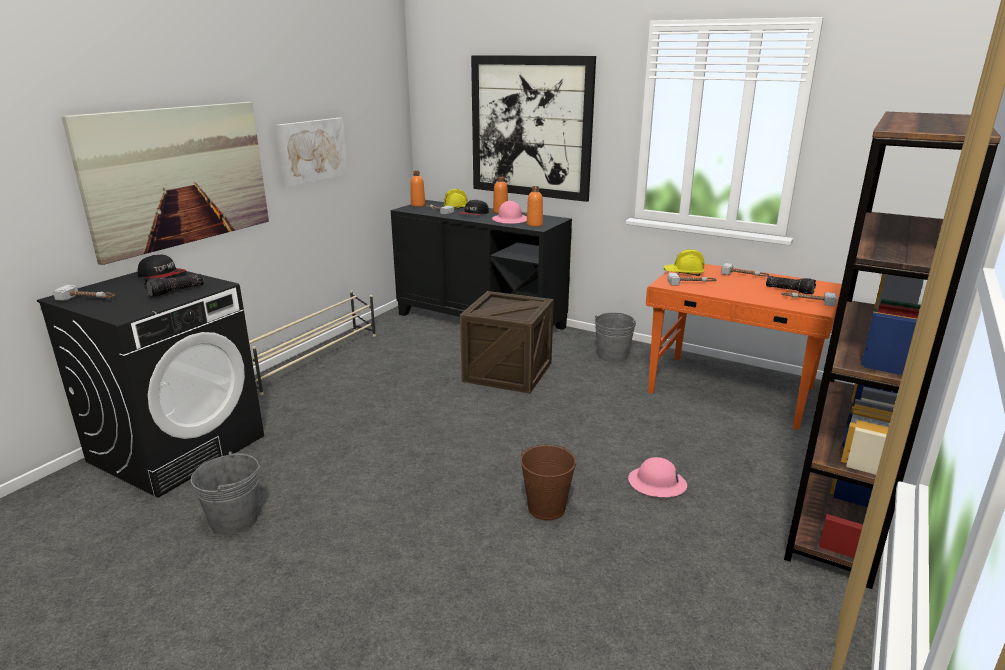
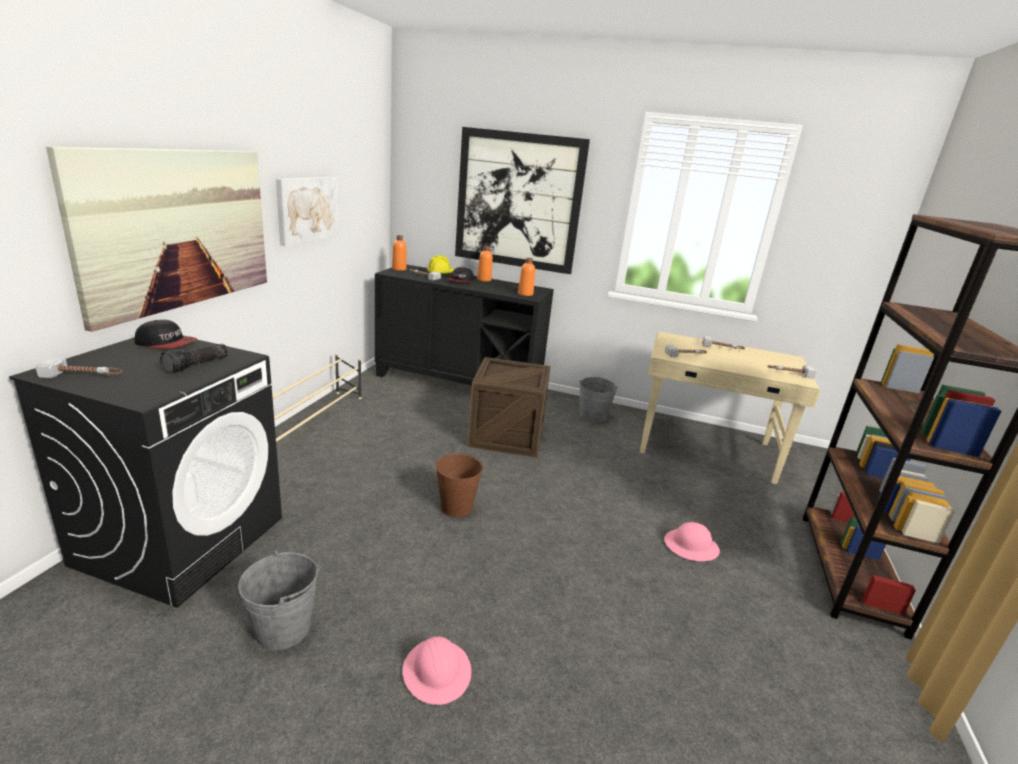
camera: 15 degrees left, 0 degrees up
(510, 220) = (499, 288): pink hard hat -> pink hard hat (437, 672)
(546, 508) = (606, 582): brown bucket -> brown bucket (456, 507)
(684, 273) = (672, 344): yellow hard hat -> none
(731, 391) = (706, 449): orange desk -> beige desk
(790, 290) = (768, 362): flashlight -> none

